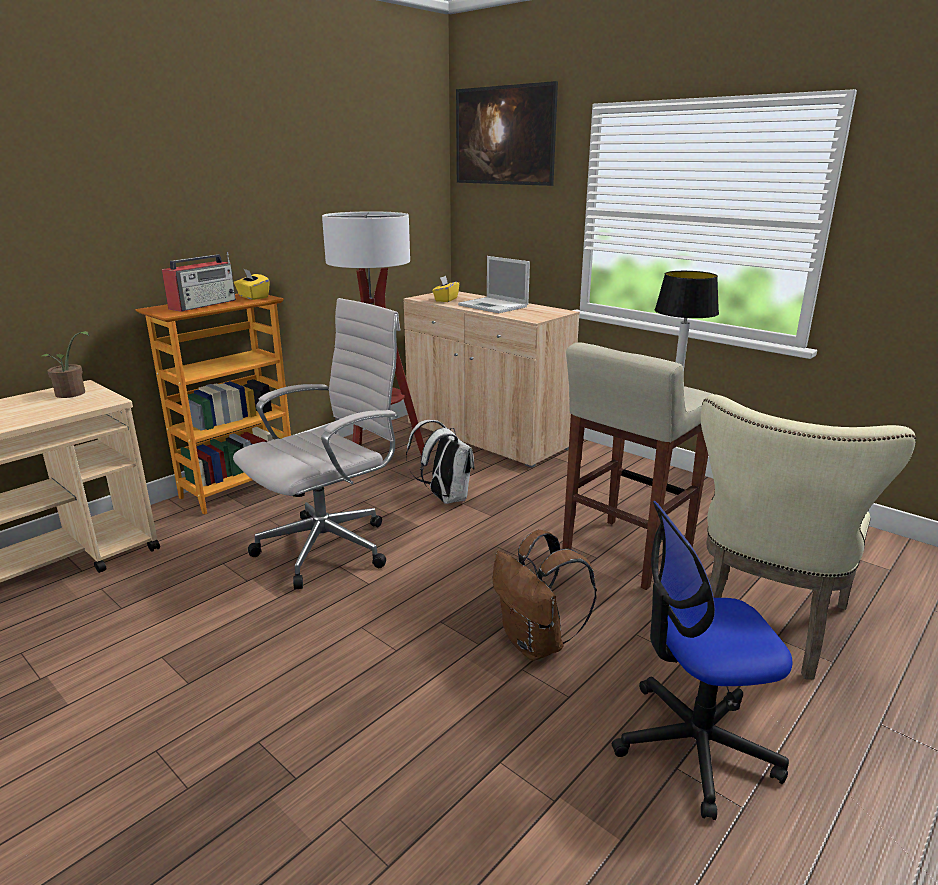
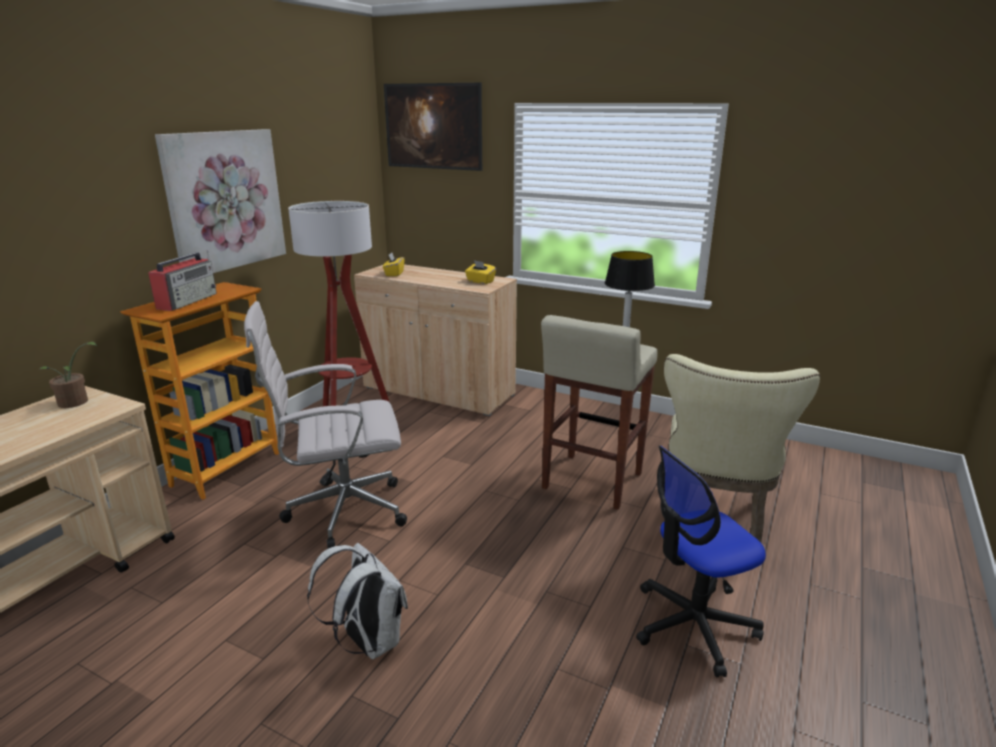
camera: 15 degrees left, 0 degrees up
(253, 297) = (230, 289): yellow tissue box -> yellow tissue box (480, 281)
(260, 205) = (225, 201): none -> picture
(331, 547) = (341, 512): white office chair -> white office chair turned 135 degrees counterclockwise
(445, 498) = (425, 453): white backpack -> white backpack (367, 642)
(494, 306) = (441, 278): laptop -> none
(536, 644) = (550, 568): brown backpack -> none

